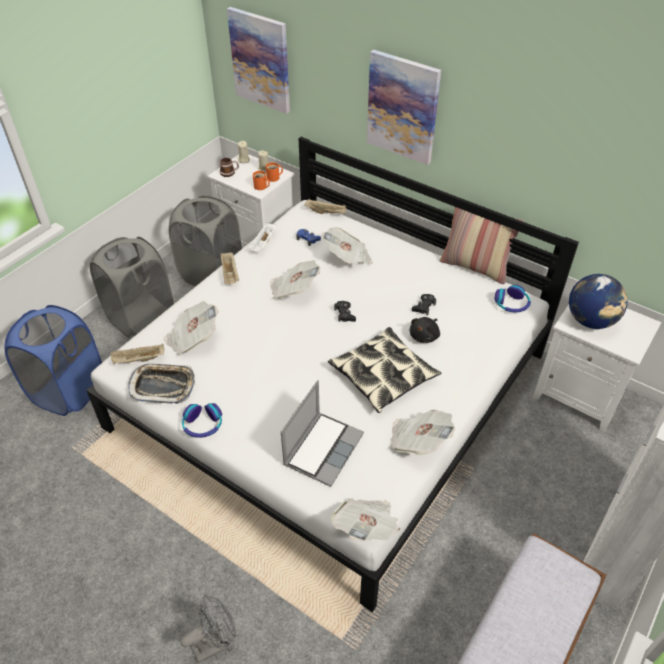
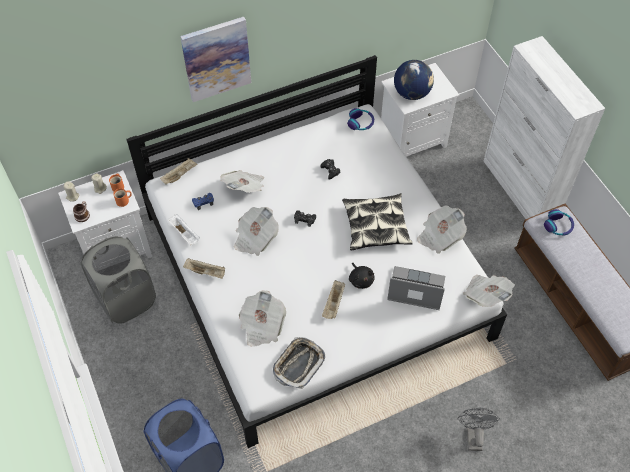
camera: 60 degrees left, 10 degrees up
(138, 360) = (260, 371): beige tray -> beige tray (334, 304)
(141, 318) = (141, 375): grey laundry basket -> none
(202, 425) = (352, 352): headphones -> headphones (558, 226)
(261, 60) = (61, 109): picture -> none
(323, 448) = (415, 290): laptop -> laptop turned 45 degrees counterclockwise
(425, 336) = (356, 185): black plush toy -> black plush toy (361, 280)
(475, 267) = (311, 121): pillow -> none

